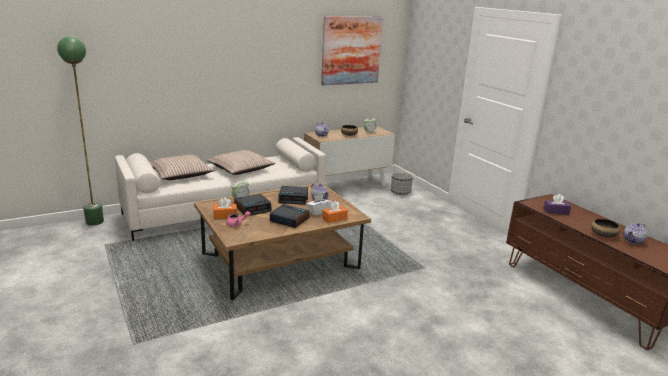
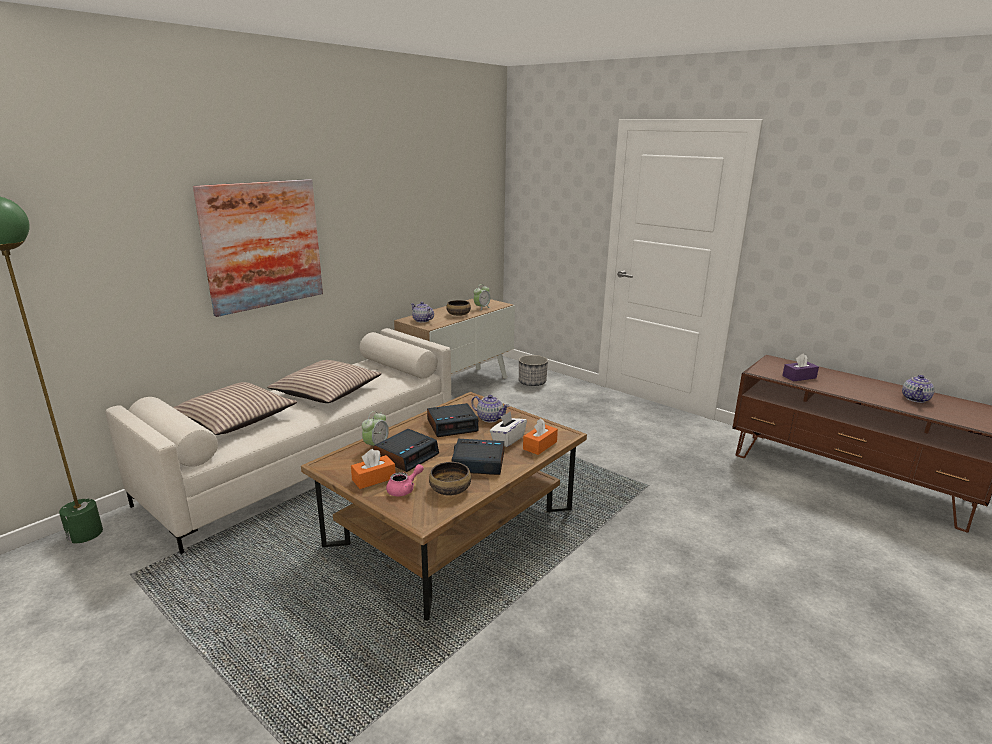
camera: 20 degrees left, 0 degrees up
(351, 50) = (443, 193): picture -> picture (263, 245)
(604, 235) = (880, 398): bowl -> bowl (450, 489)

